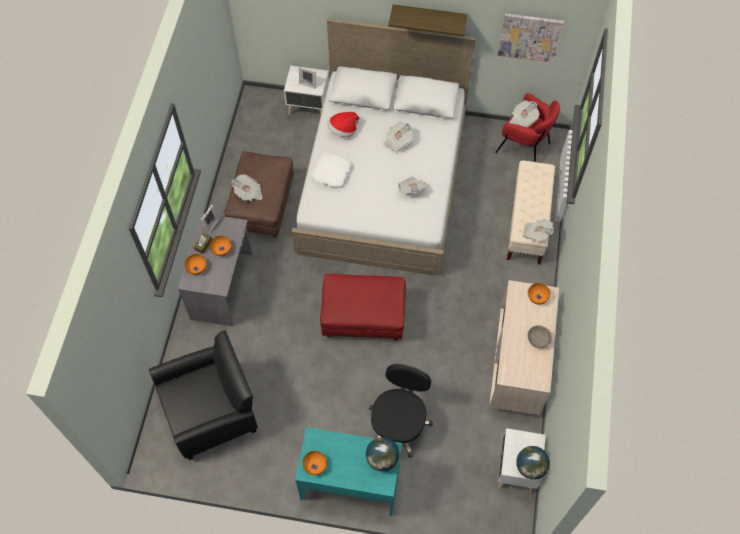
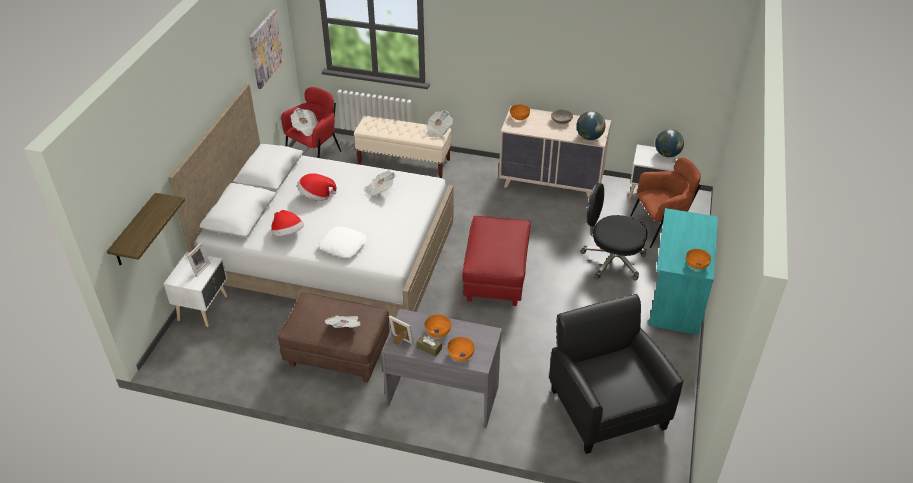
camera: 85 degrees left, 20 degrees down
(382, 458) = (682, 220): globe -> globe (589, 137)
(397, 141) = (316, 196): newspaper -> hat
(429, 17) = (217, 93): shelf -> shelf (135, 231)
(456, 477) = (660, 228): none -> brown armchair

